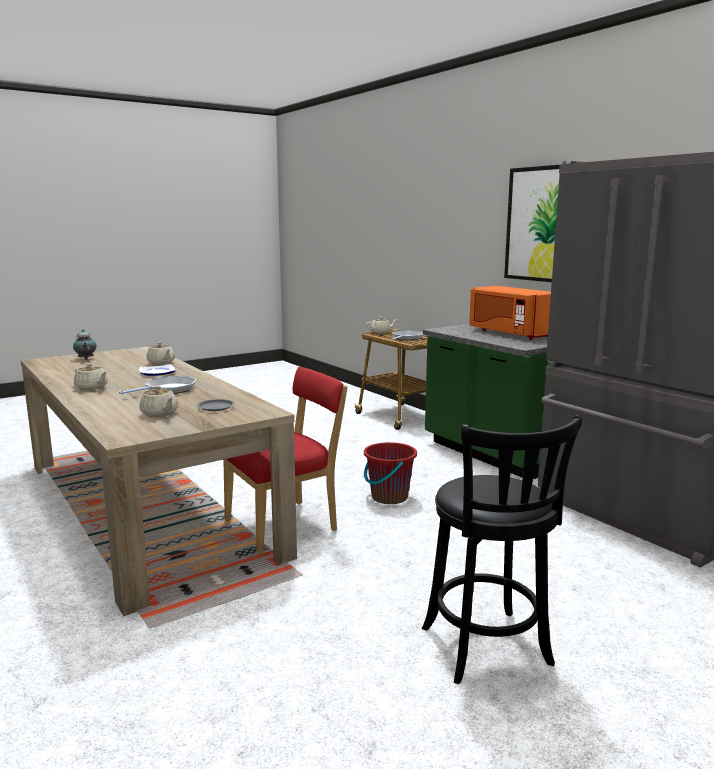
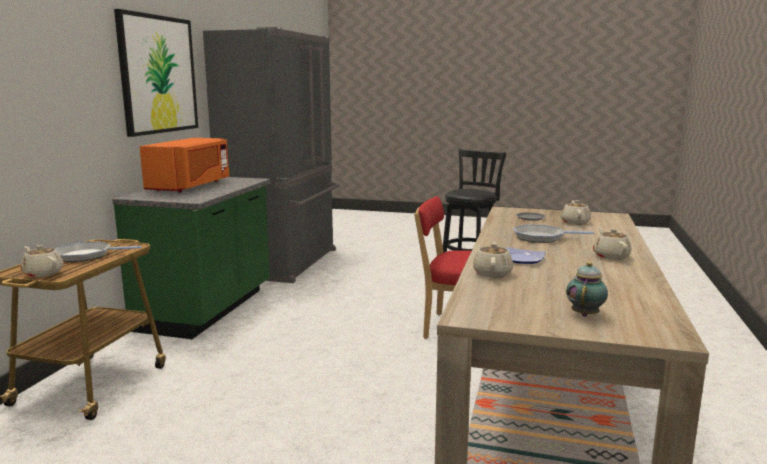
camera: 130 degrees left, 0 degrees up
(389, 497) = (360, 317): red bucket -> none

